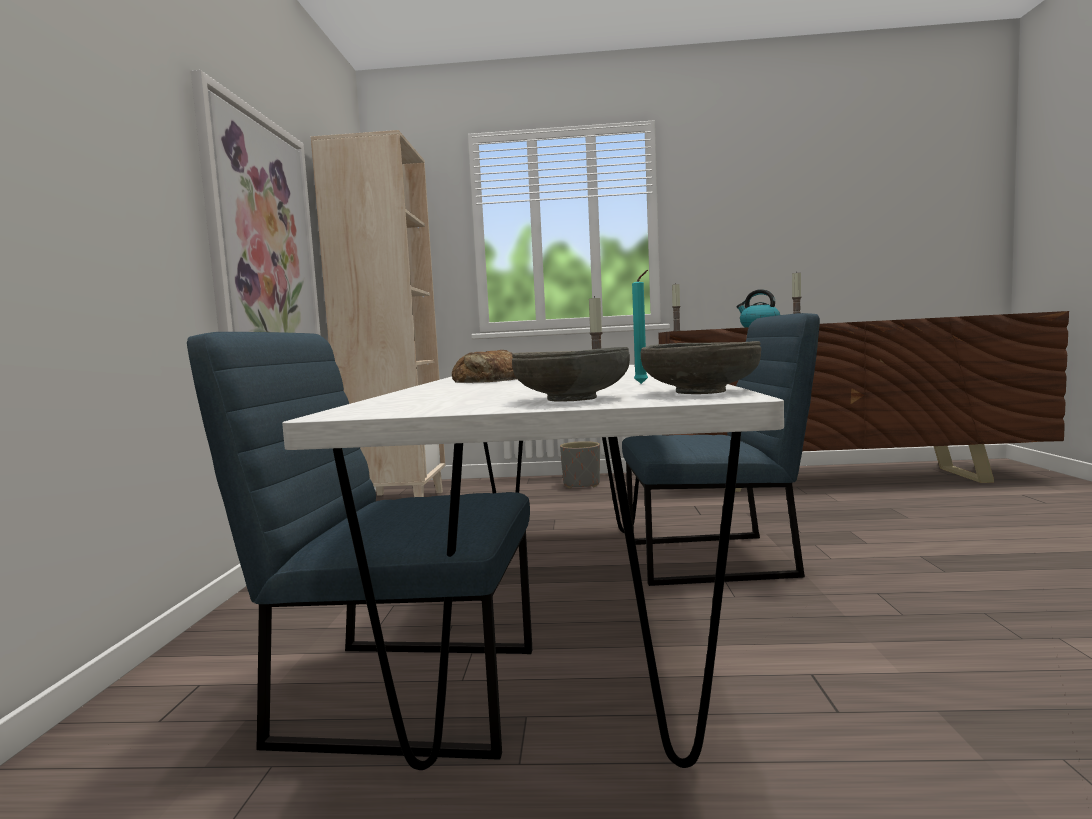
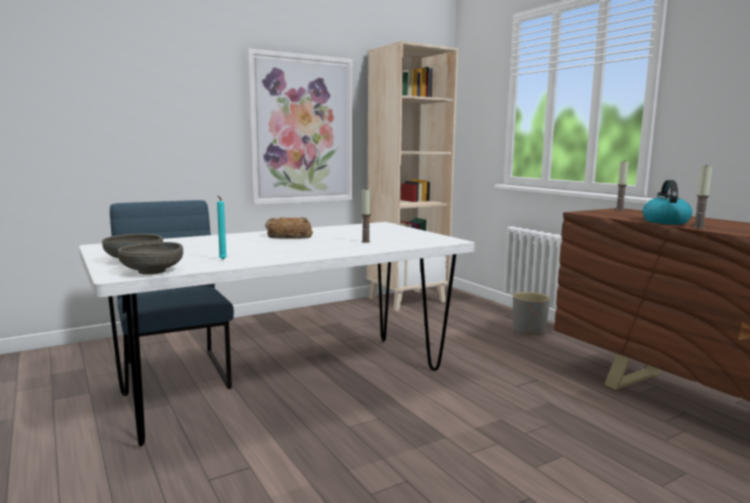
camera: 55 degrees right, 5 degrees up
(714, 559) = (414, 409): blue chair -> none

